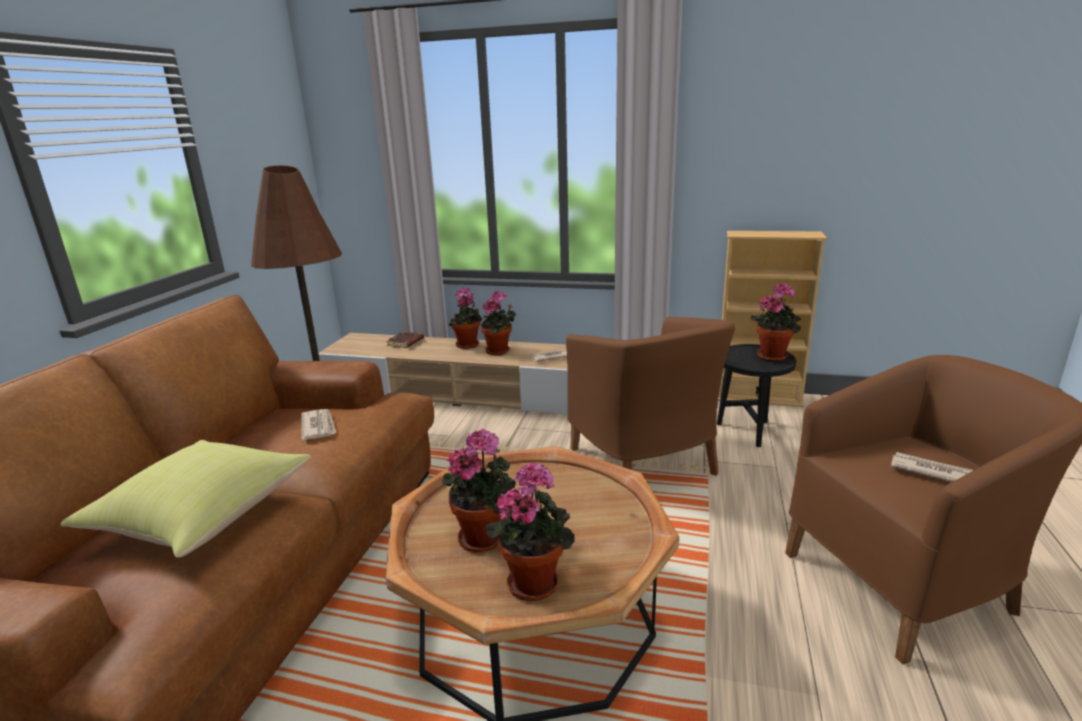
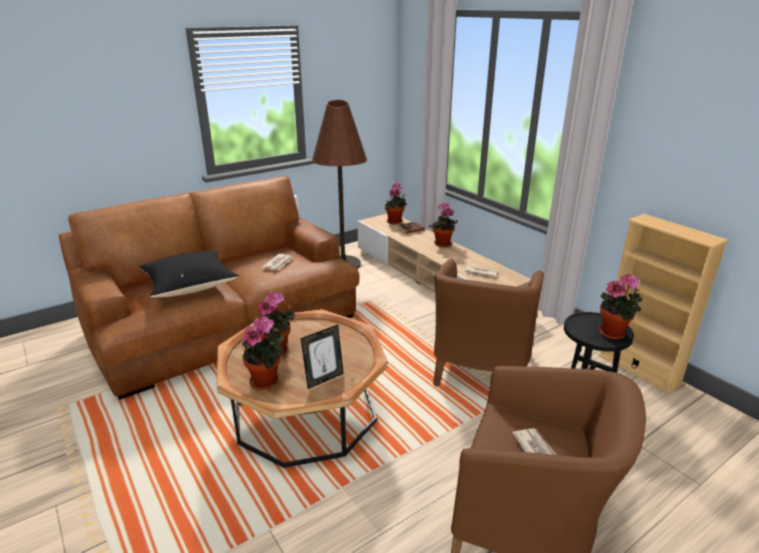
camera: 40 degrees right, 5 degrees up
(203, 516) = (191, 286): yellow pillow -> black pillow
(499, 351) = (455, 255): potted plant -> potted plant (395, 222)
(602, 534) = (324, 379): none -> picture frame

